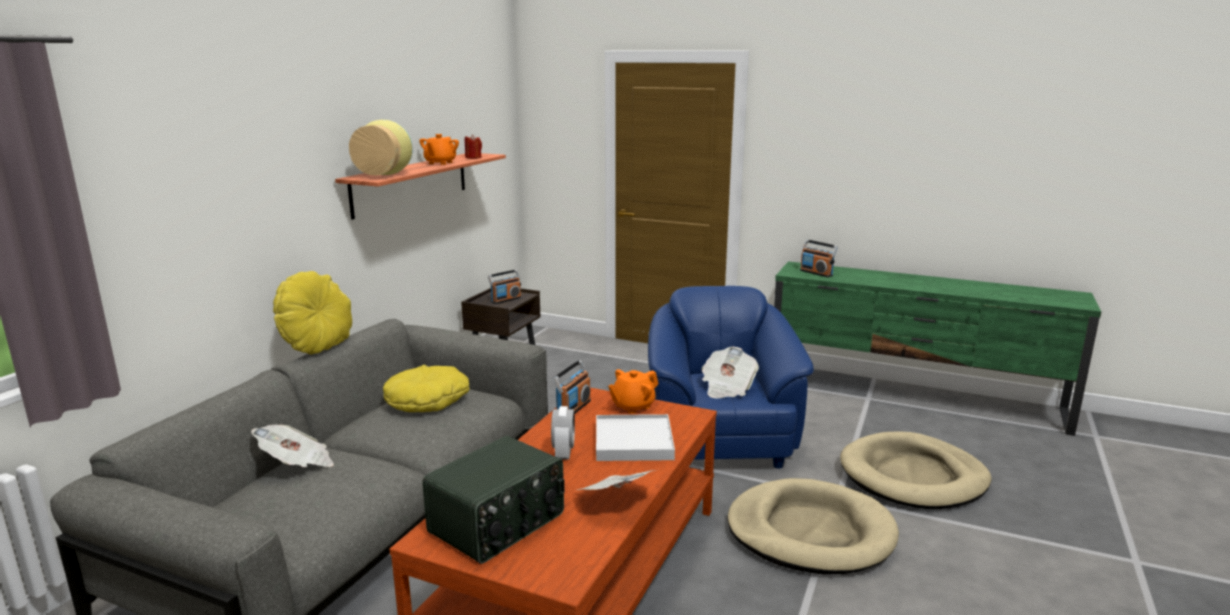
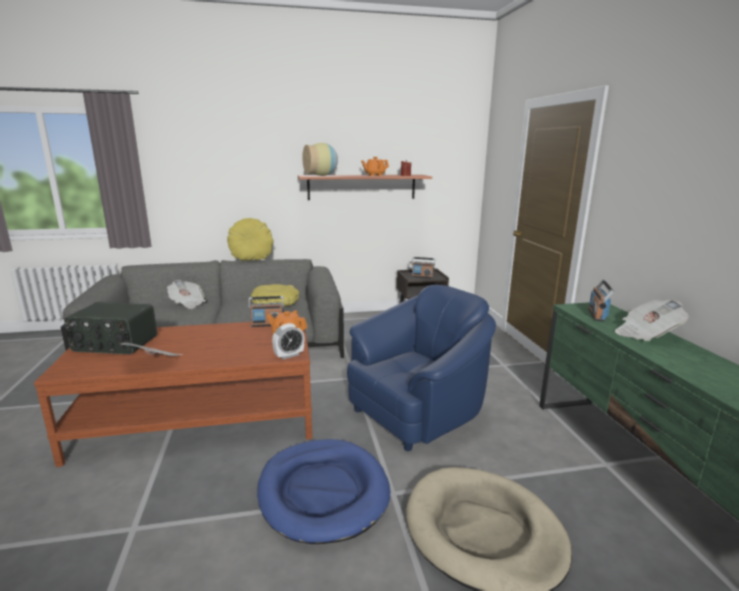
camera: 55 degrees right, 0 degrees up
(563, 453) = (206, 336): alarm clock -> alarm clock (289, 355)
(634, 442) = (235, 349): white tray -> none
(727, 388) = (406, 368): newspaper -> newspaper (646, 334)
(810, 532) = (323, 492): beige dog bed -> blue dog bed

